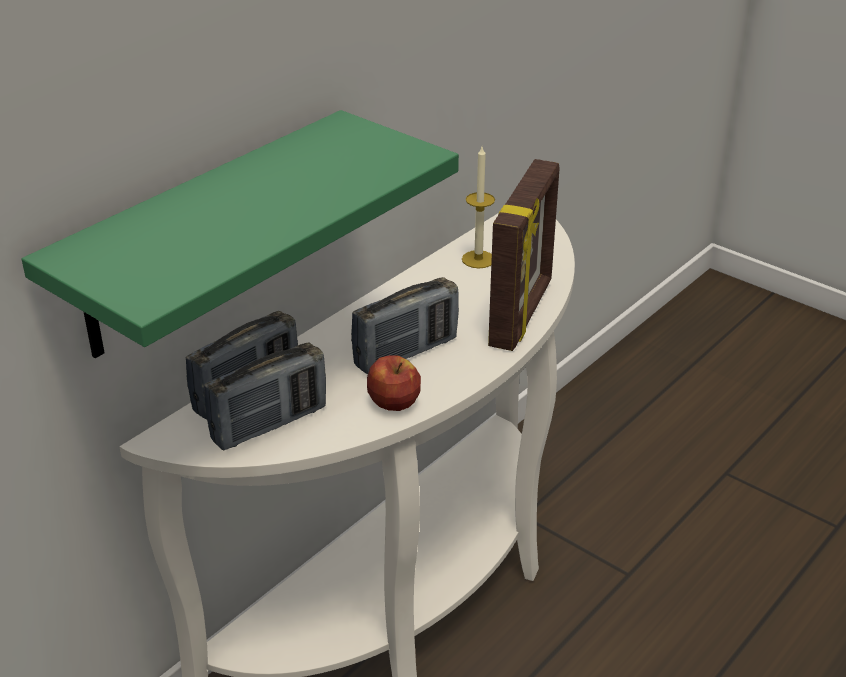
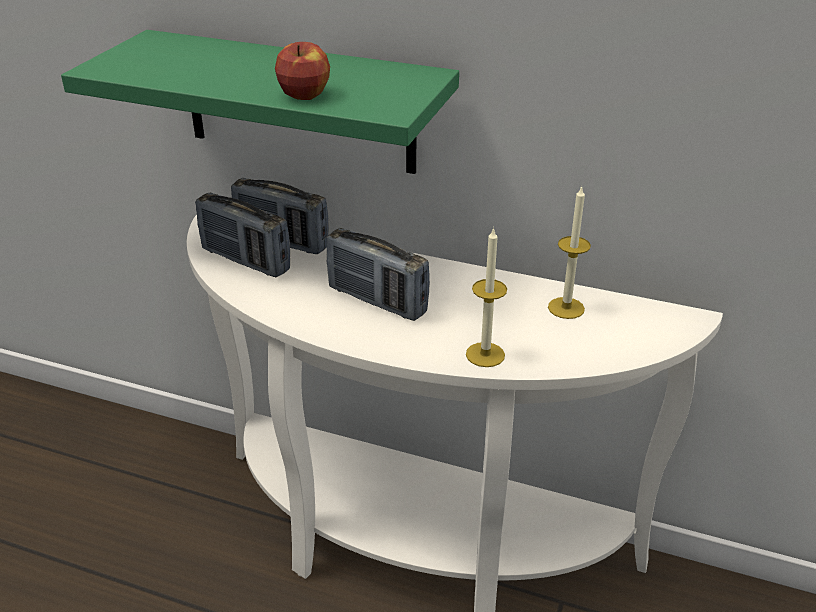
camera: 70 degrees right, 0 degrees up
(393, 402) = (299, 310): apple -> apple (305, 95)
(522, 314) = (485, 354): picture frame -> candle

